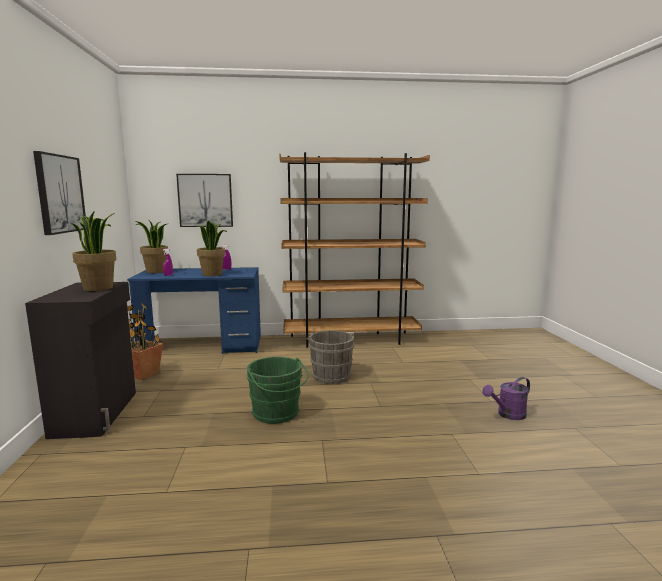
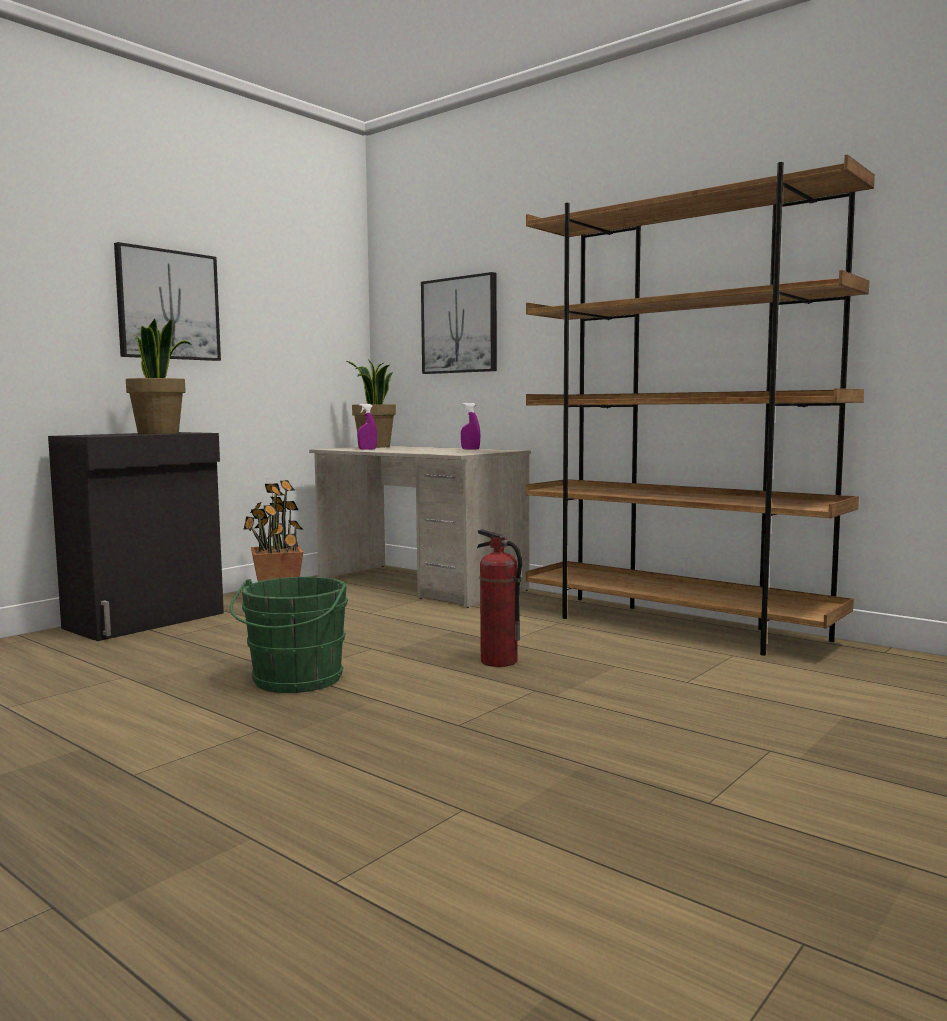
camera: 45 degrees right, 5 degrees down
(202, 346) = (420, 584): blue desk -> beige desk
(212, 274) = (421, 451): potted plant -> none
(331, 375) = (498, 661): grey bucket -> fire extinguisher
(508, 415) = (679, 838): purple watering can -> none

